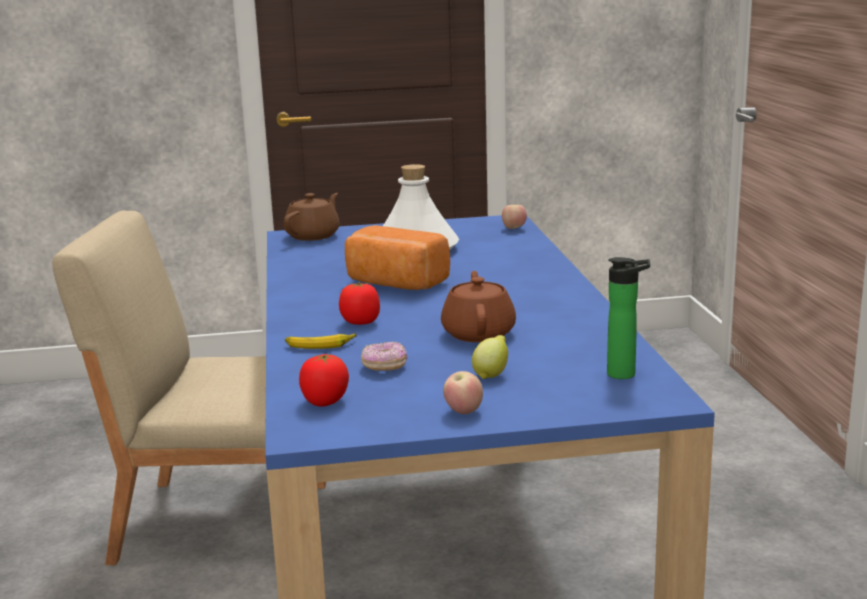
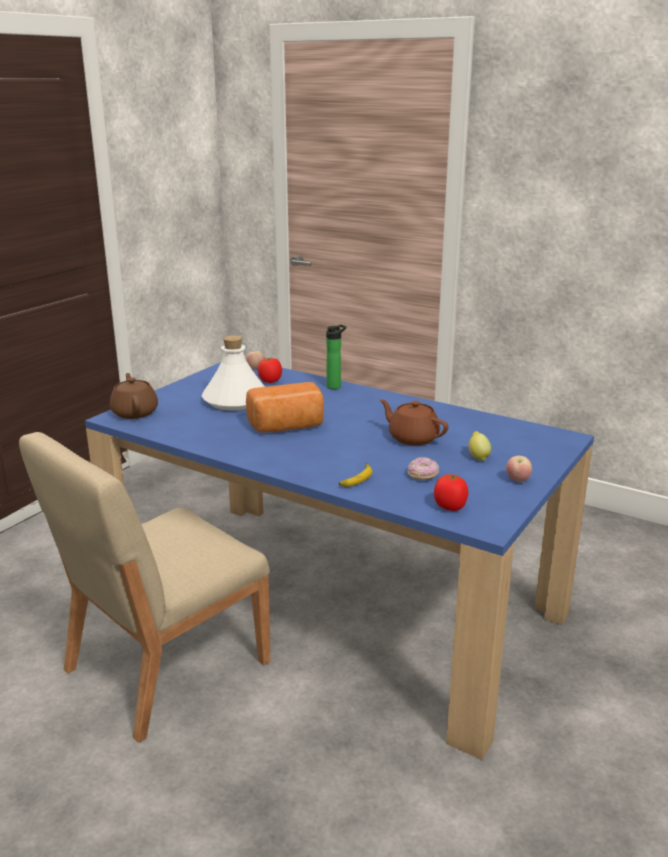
camera: 50 degrees left, 5 degrees up
(361, 322) = (338, 457): tomato -> tomato (270, 381)
(626, 374) = (525, 432): bottle -> bottle (335, 386)

